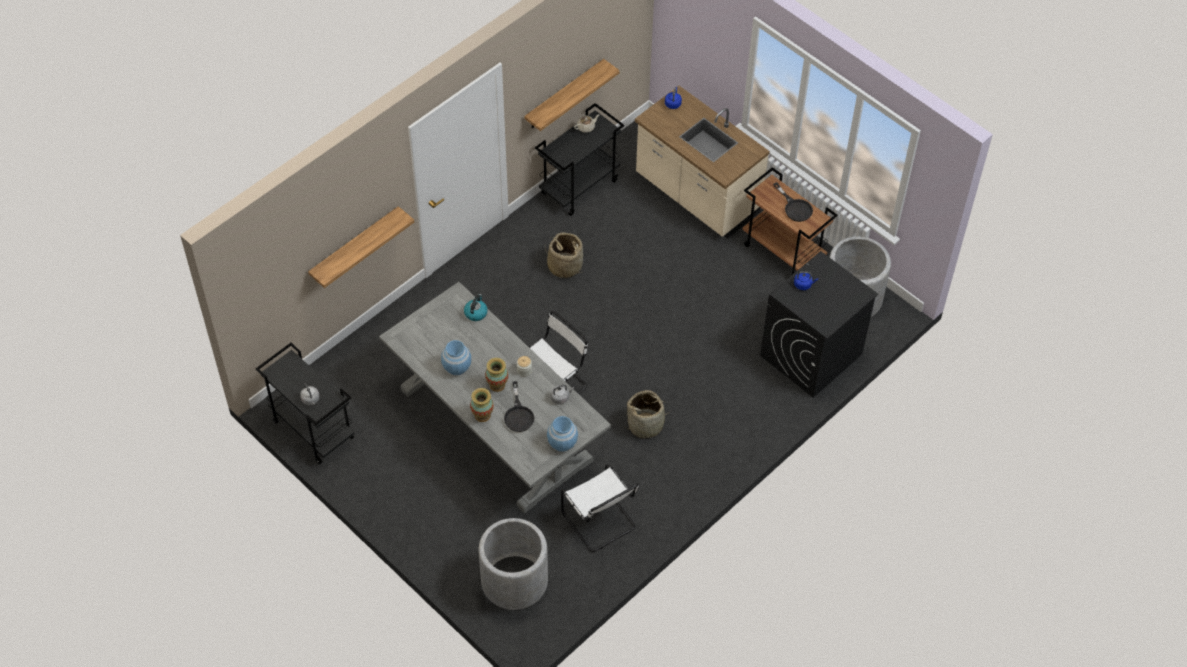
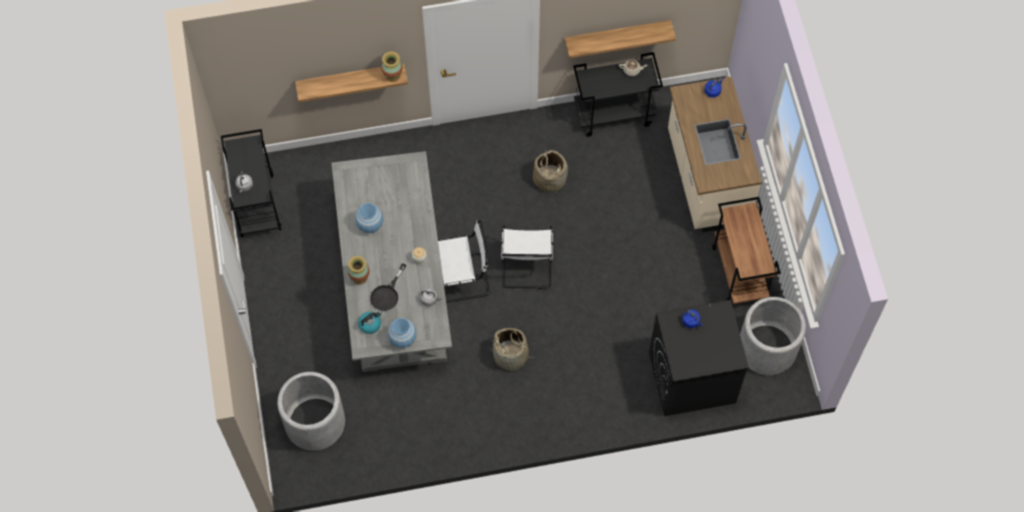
camera: 35 degrees right, 10 degrees up
(476, 313) = (418, 186): kettle -> kettle (370, 324)
(497, 385) = (389, 258): vase -> vase (392, 75)
(600, 522) = (414, 416): white chair -> white chair (526, 268)
(795, 208) = (752, 245): black frying pan -> none

